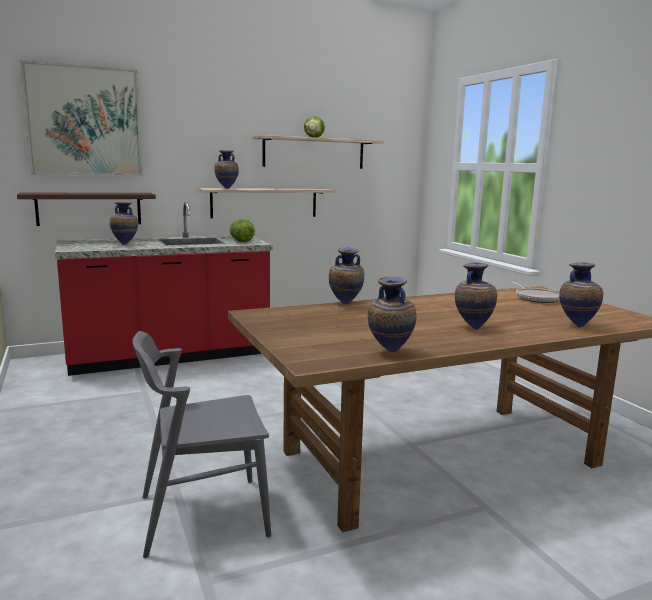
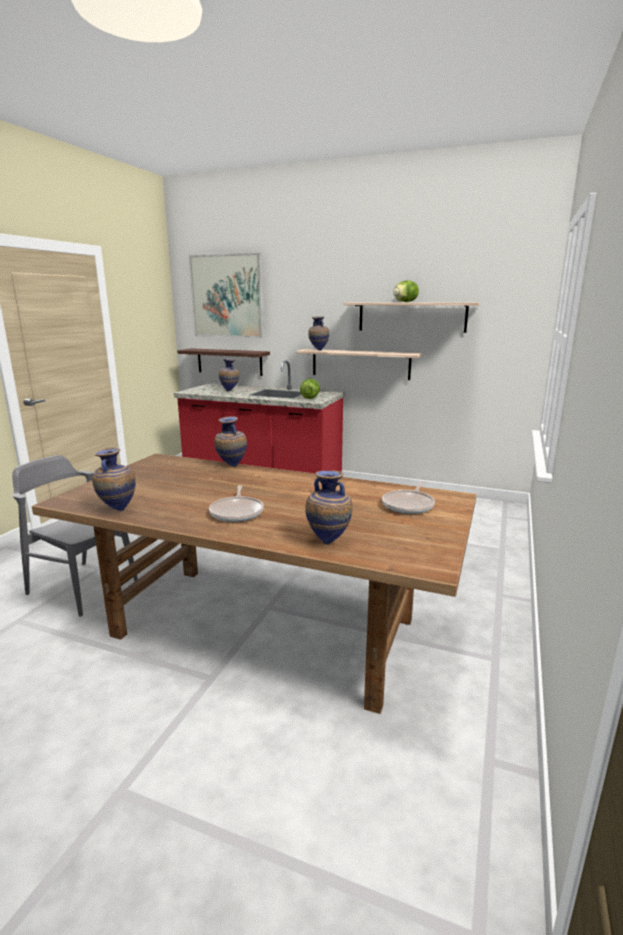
camera: 45 degrees right, 5 degrees up
(472, 327) = (237, 512): vase -> frying pan

